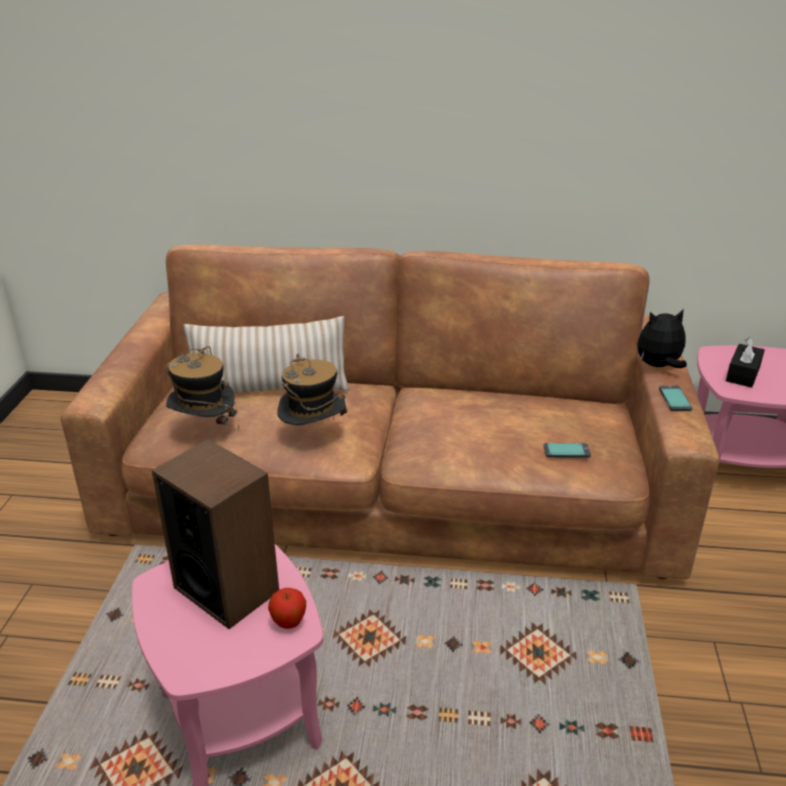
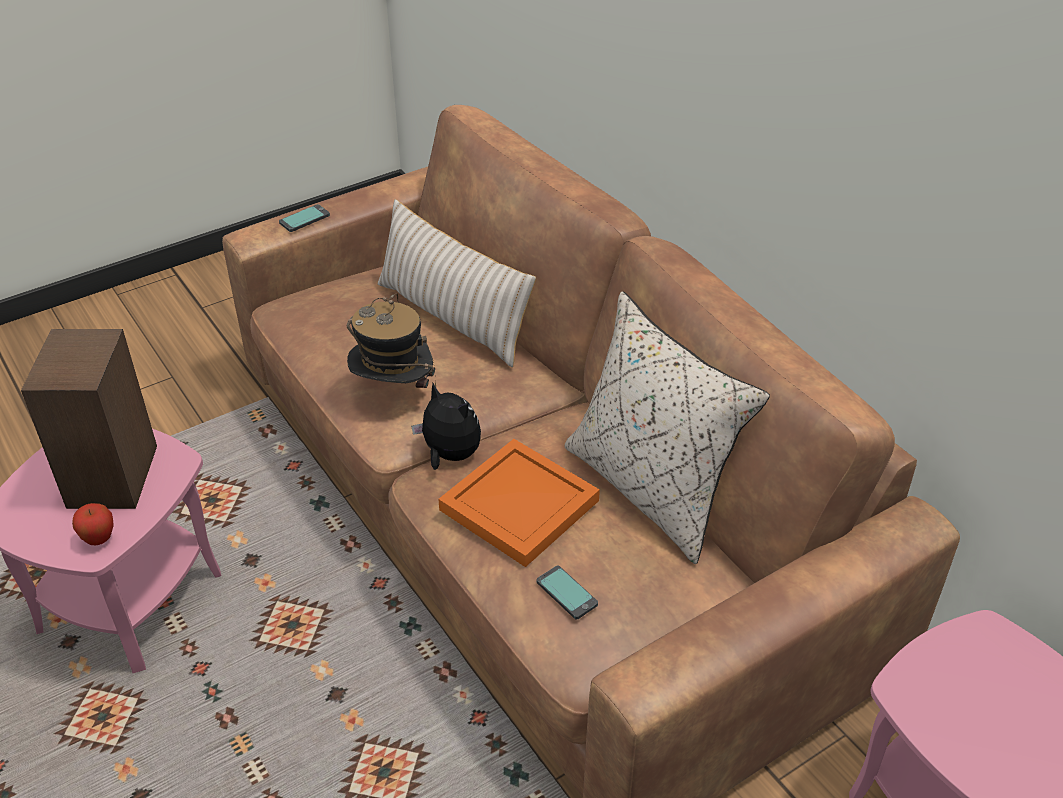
camera: 50 degrees right, 10 degrees up
(205, 430) = (326, 322): hat -> none
(479, 434) = (522, 505): none -> orange tray
(509, 395) = (651, 489): none -> beige pillow
(658, 366) = (792, 580): plush toy -> plush toy (449, 455)
(674, 399) = (719, 630): phone -> phone (304, 219)
(743, 374) = (966, 687): black tissue box -> none

